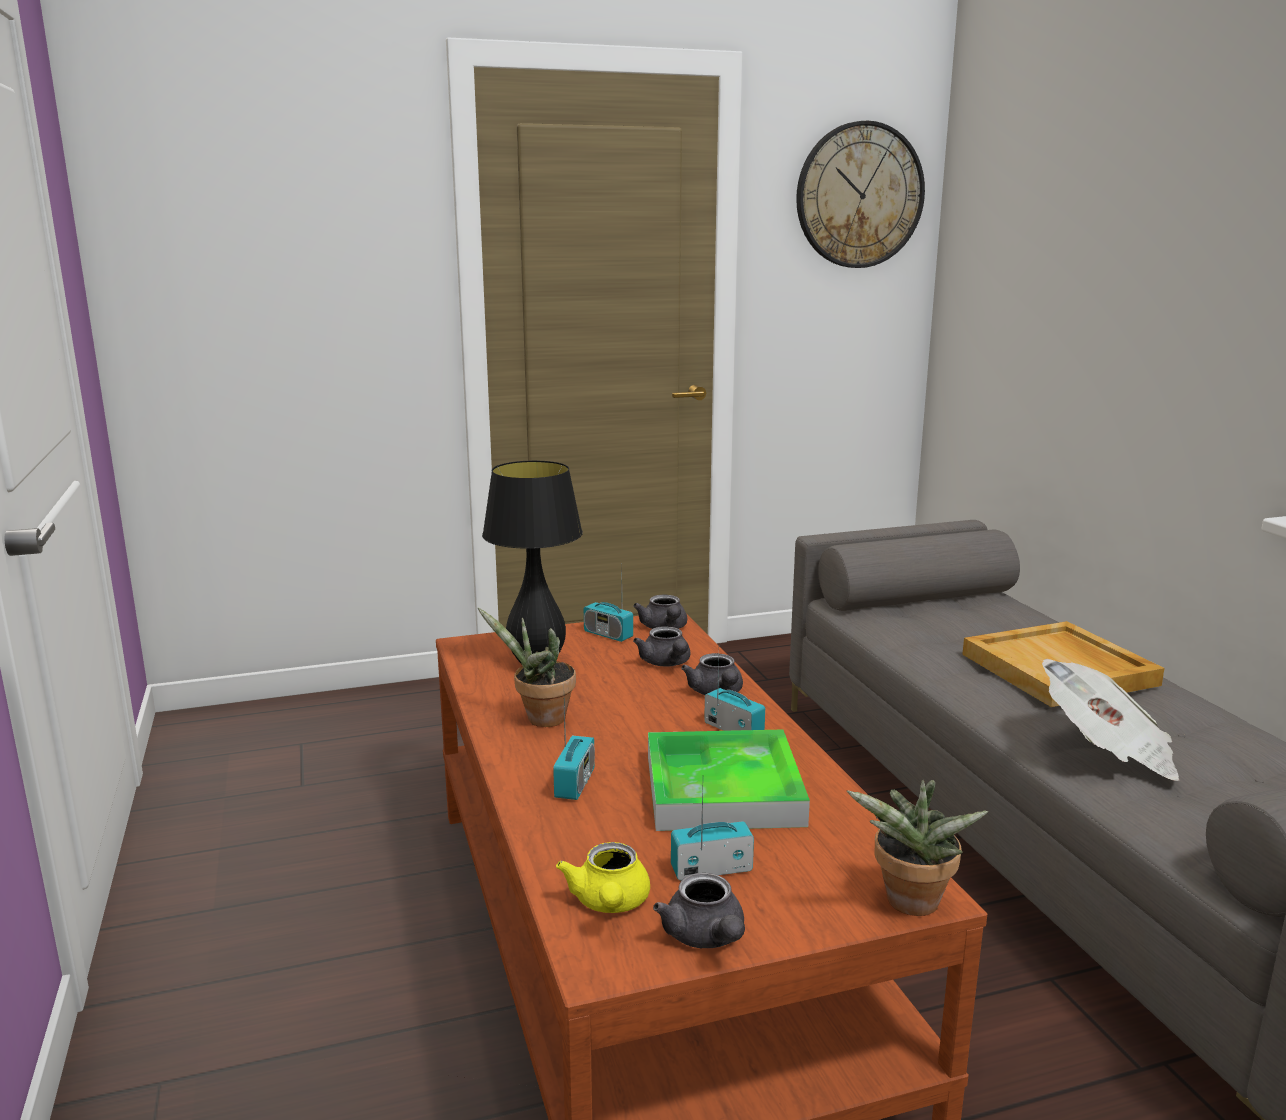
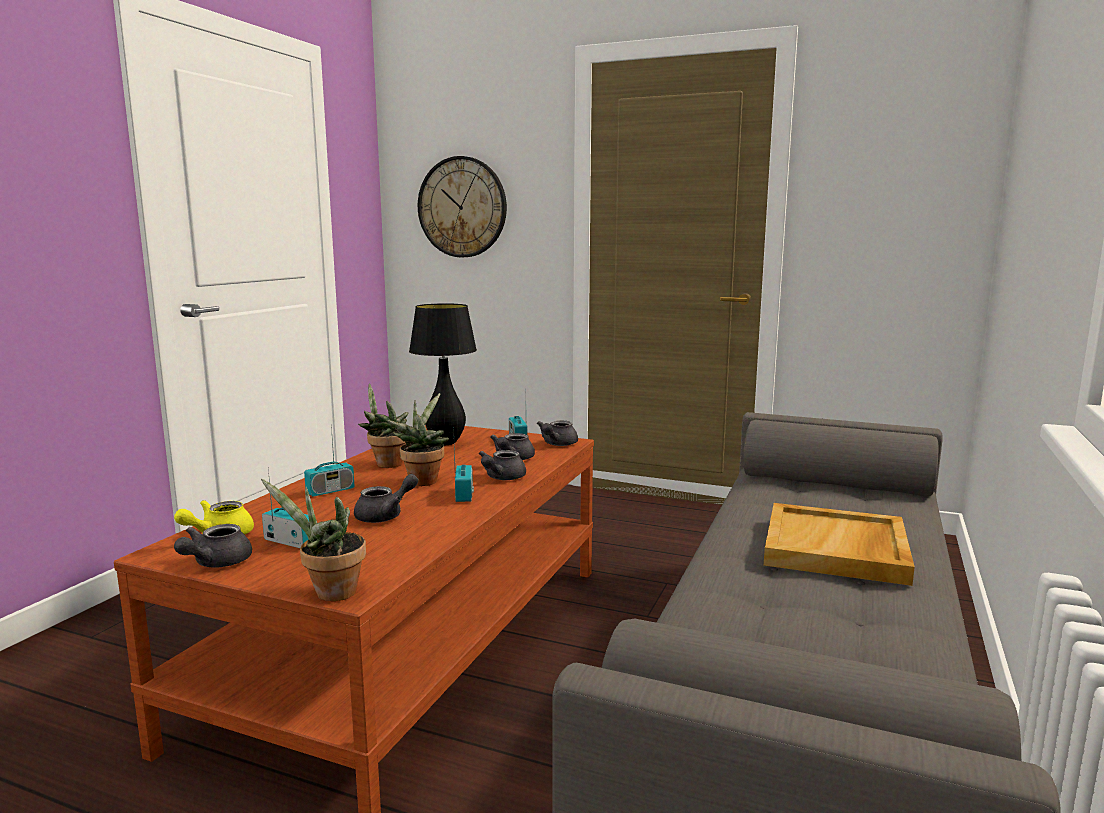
camera: 40 degrees right, 5 degrees down
(643, 727) = (423, 480): none -> potted plant
(723, 789) = (385, 516): tray -> grey teapot
(859, 195) = (911, 135): wall clock -> wall clock (462, 207)
(1107, 752) = (738, 603): newspaper -> none

